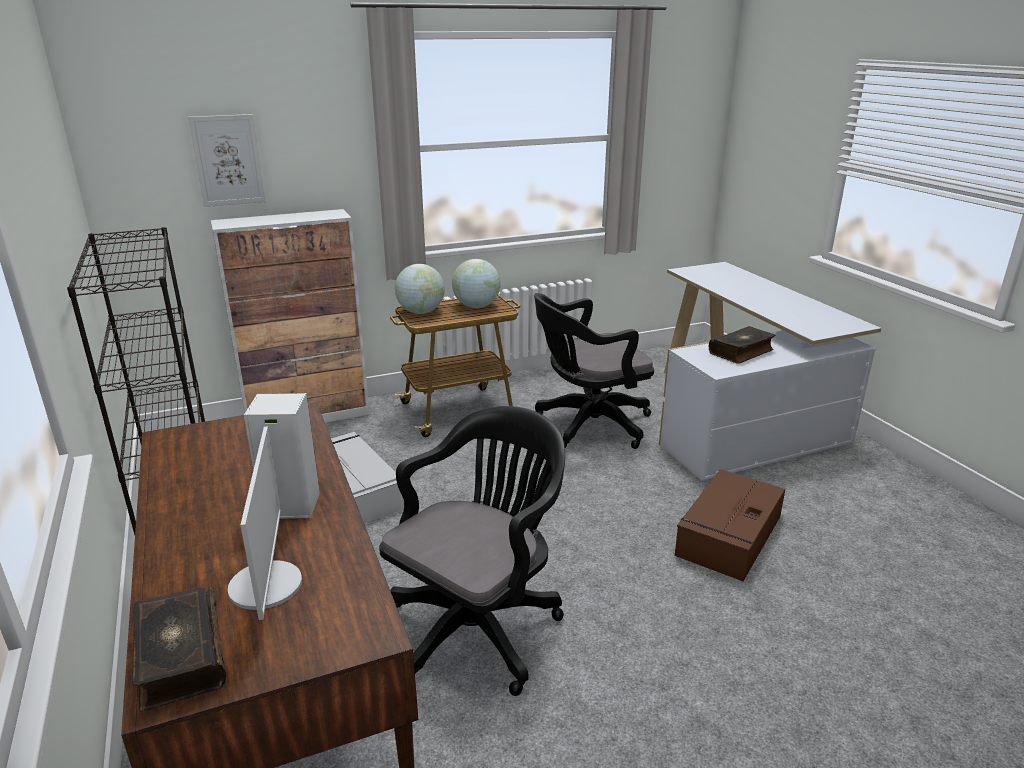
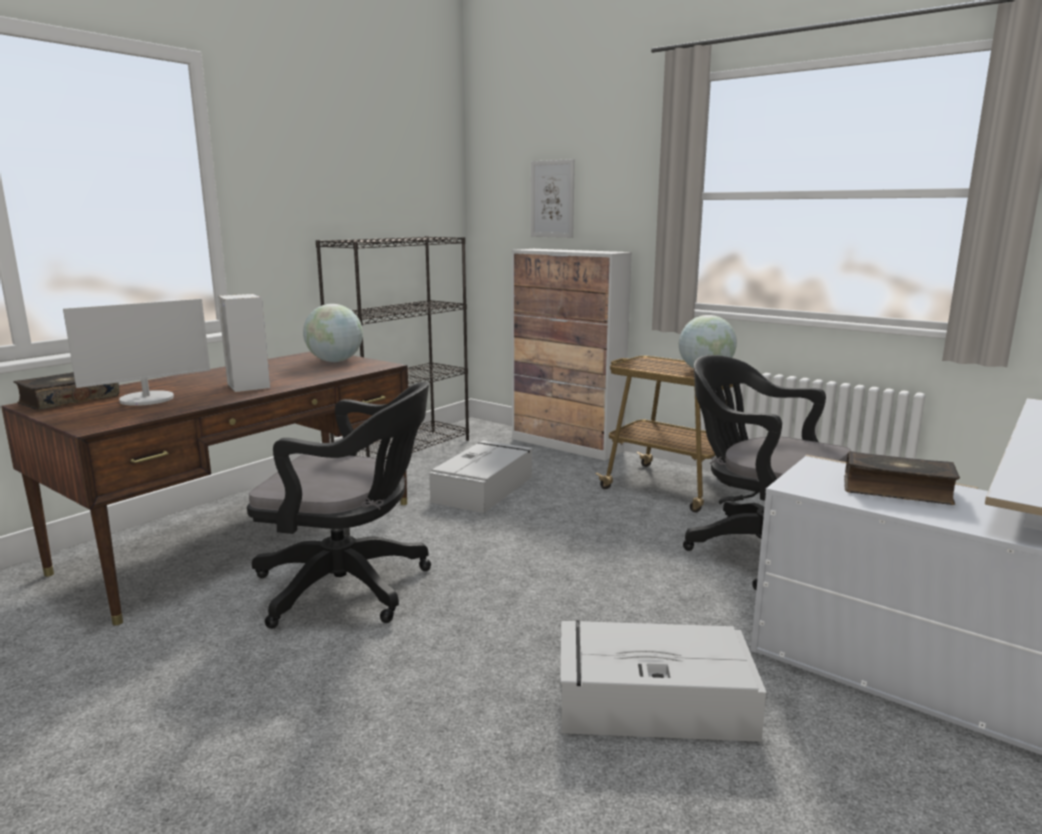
camera: 60 degrees right, 10 degrees down
(421, 312) = (650, 362): globe -> globe (335, 361)
(728, 536) = (650, 701): brown storage box -> grey storage box

